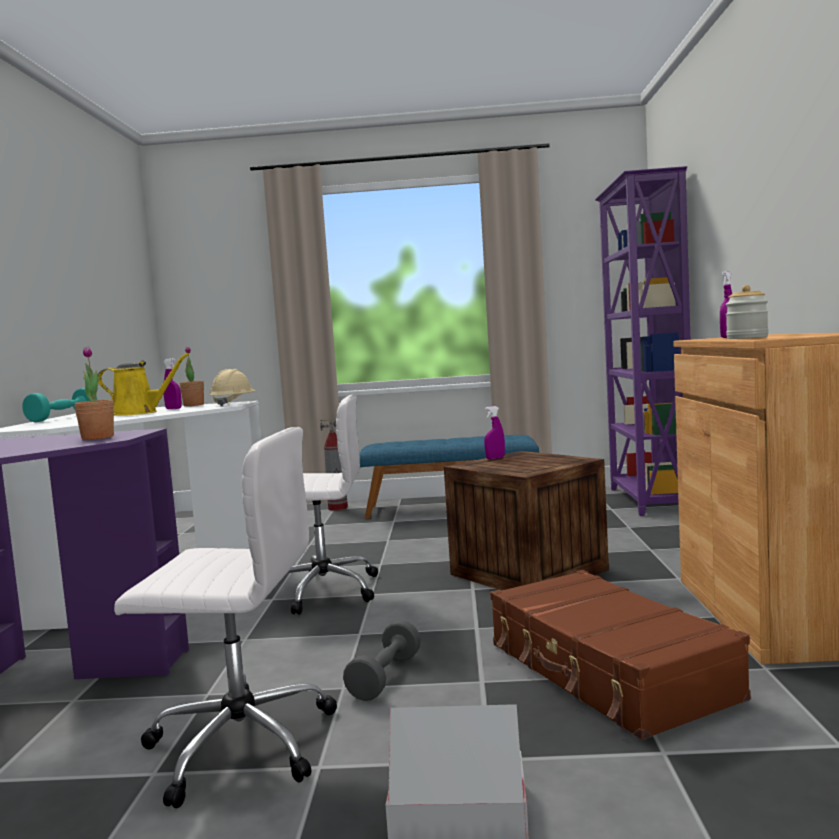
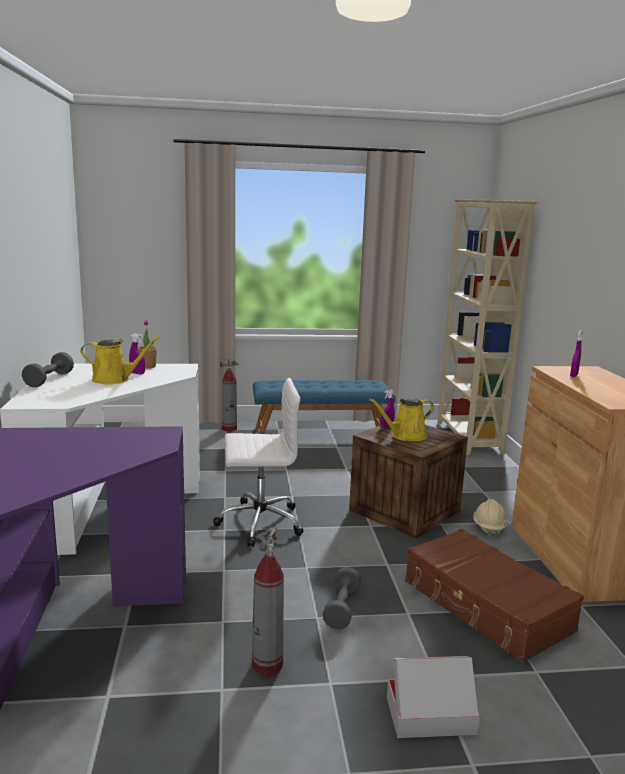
camera: 10 degrees left, 10 degrees up
(63, 418) = (49, 380): turquoise dumbbell -> grey dumbbell
(97, 437) = (144, 441): potted plant -> none
(233, 404) = (184, 370): beige hard hat -> beige hard hat (488, 527)
(238, 744) = (267, 665): white office chair -> fire extinguisher
(515, 463) = (405, 436): none -> yellow watering can
(648, 500) = (468, 438): purple bookcase -> beige bookcase
(747, 338) = (594, 390): jar -> none

